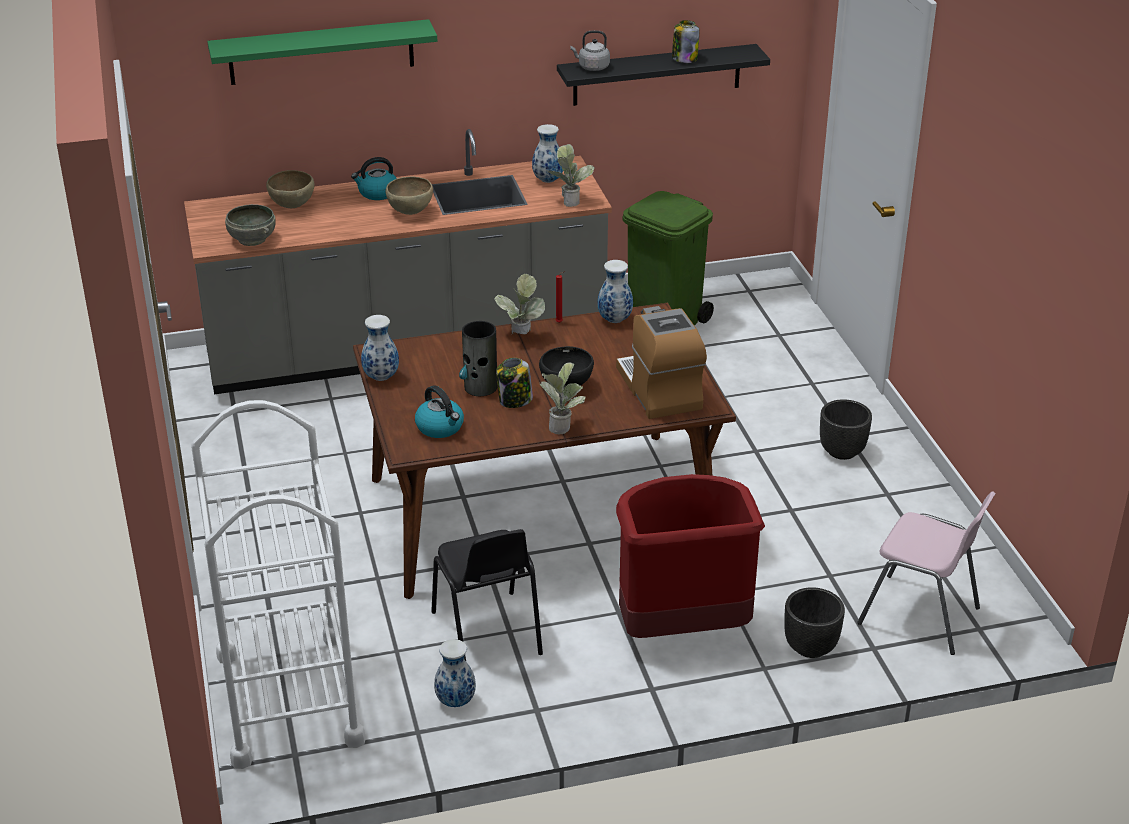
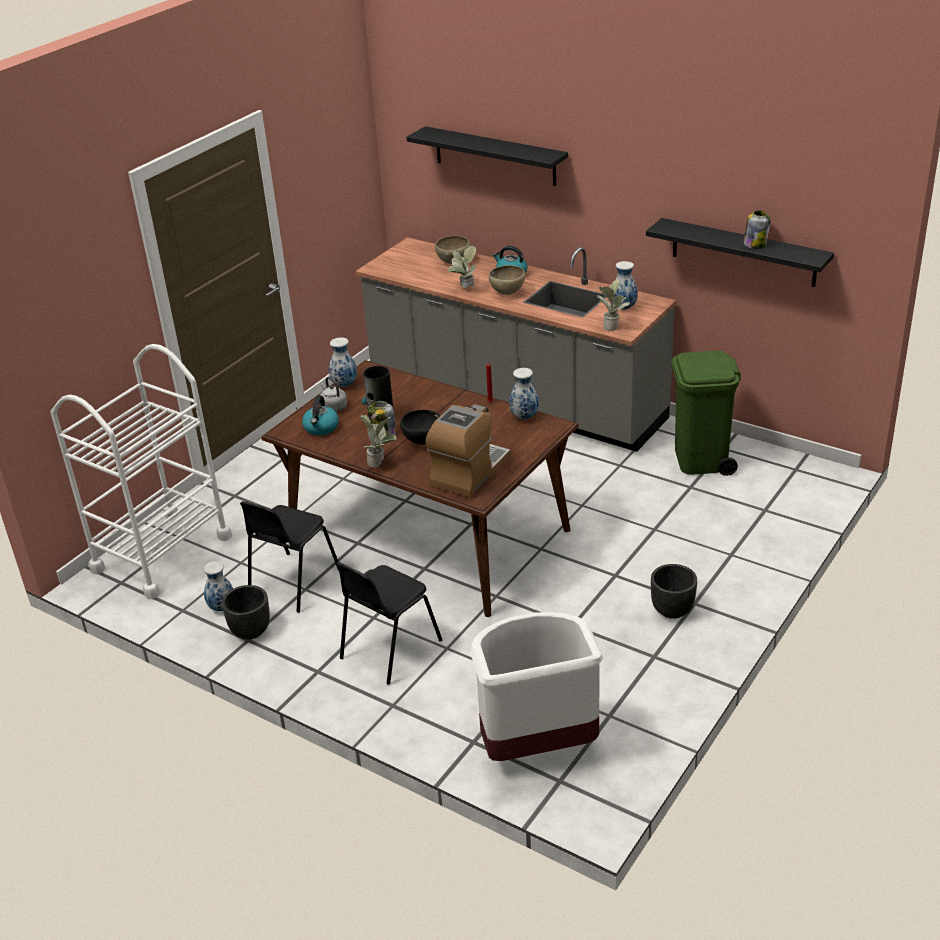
camera: 50 degrees right, 0 degrees up
(251, 239) = (399, 273): grey bowl -> none
(321, 52) = (495, 156): green shelf -> black shelf
(520, 337) = (454, 399): potted plant -> potted plant (464, 290)
(592, 67) = (679, 227): grey kettle -> grey kettle (333, 407)
(680, 628) = (389, 649): red trash can -> black chair
(810, 647) = (438, 713): black planter -> black planter (250, 631)
(920, 616) = (536, 745): pink chair -> white trash can

